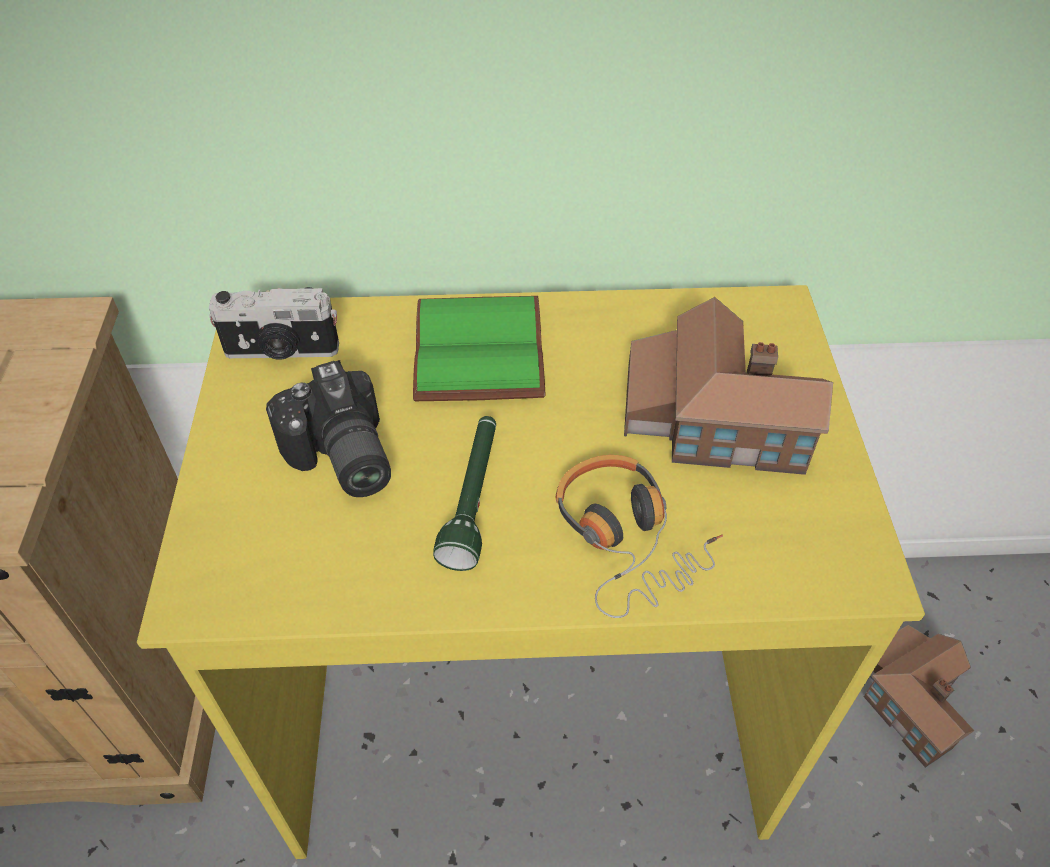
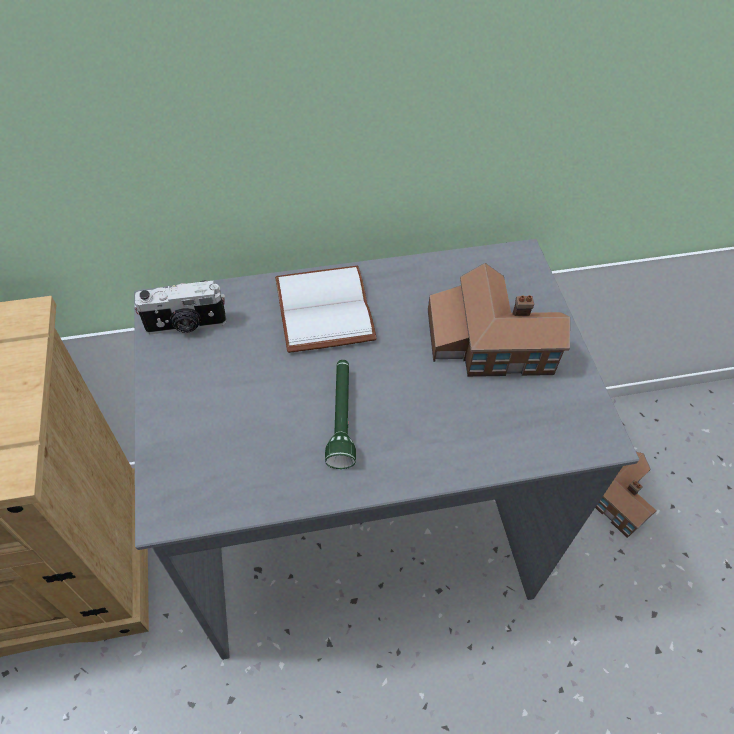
camera: 10 degrees left, 5 degrees up
(339, 459) = (244, 400): camera -> none
(483, 352) = (328, 311): green book -> white book
(526, 710) = (363, 536): yellow desk -> grey desk
(627, 539) = (447, 433): headphones -> none

